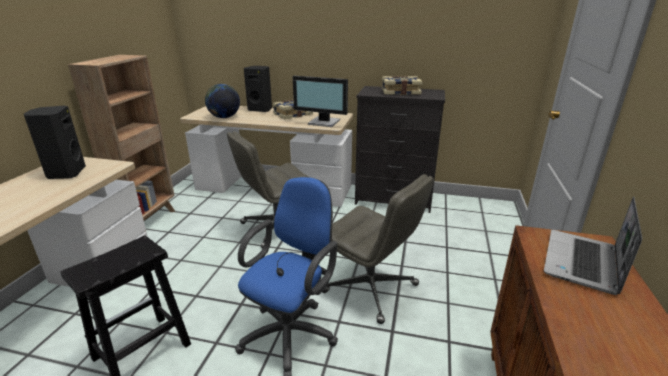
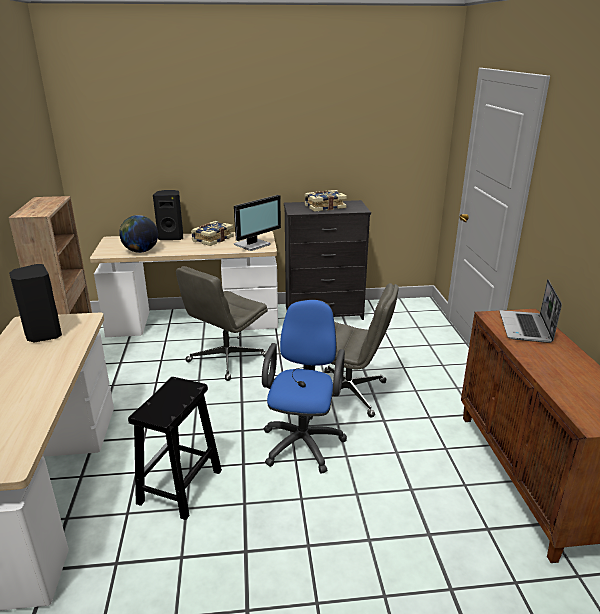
camera: 20 degrees left, 0 degrees up
(324, 122) = (253, 245): monitor -> monitor turned 45 degrees counterclockwise

